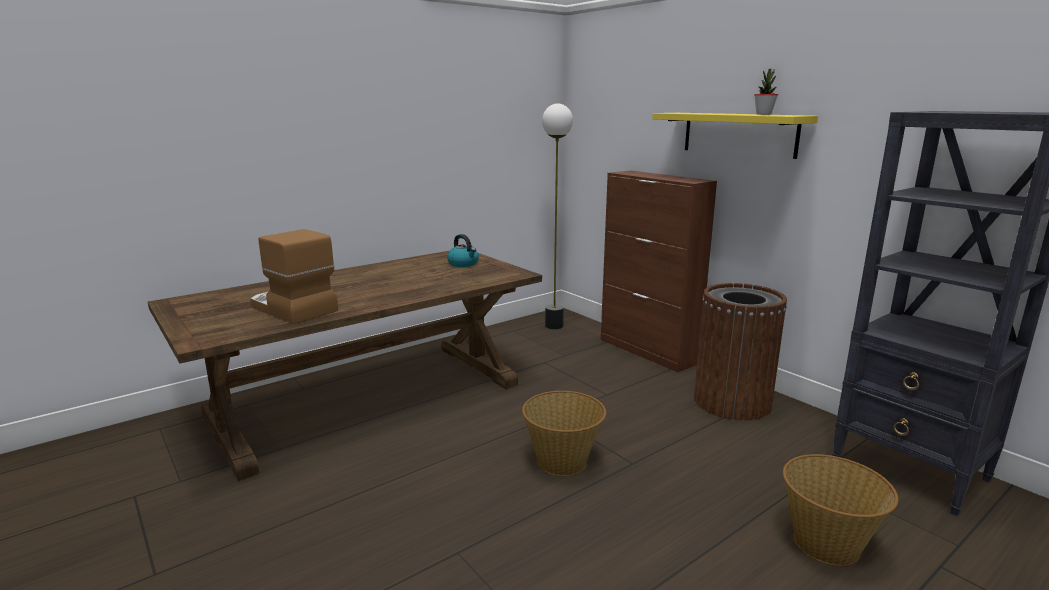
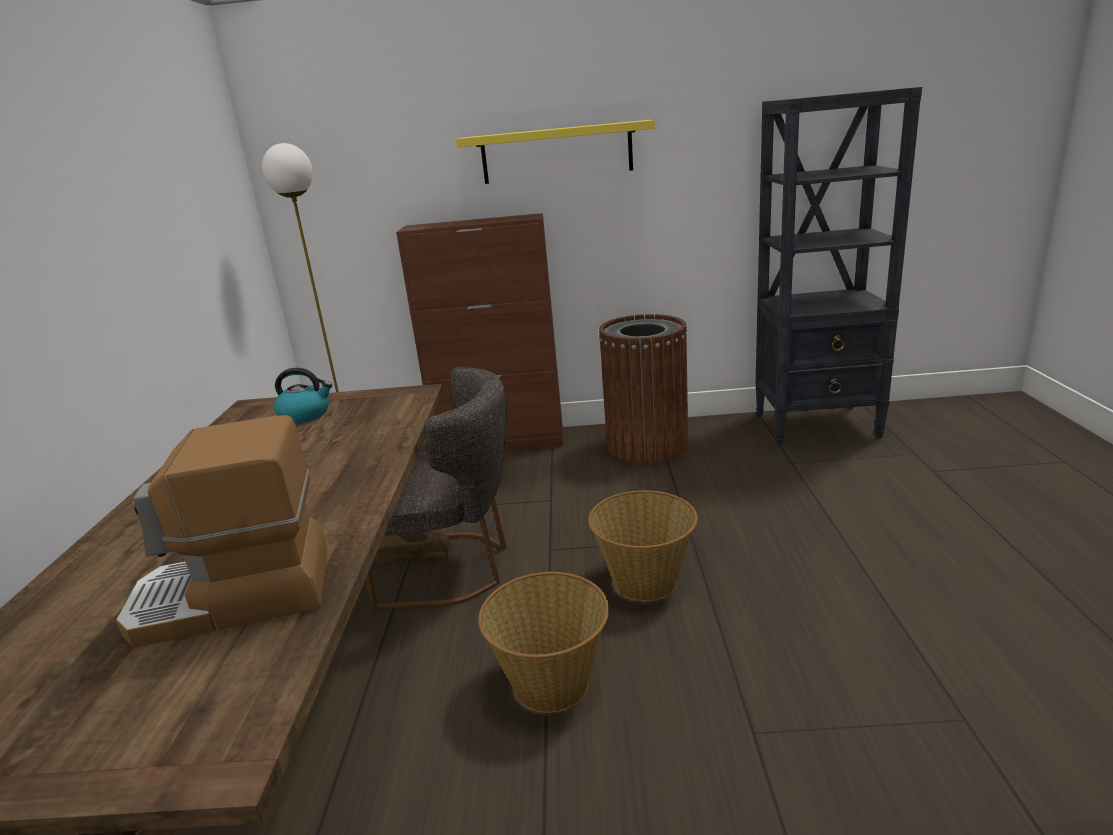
camera: 50 degrees left, 5 degrees up
(500, 393) = (452, 567): none -> grey chair
(763, 114) = (594, 124): potted plant -> none
(827, 543) = (881, 500): basket -> basket (551, 682)

